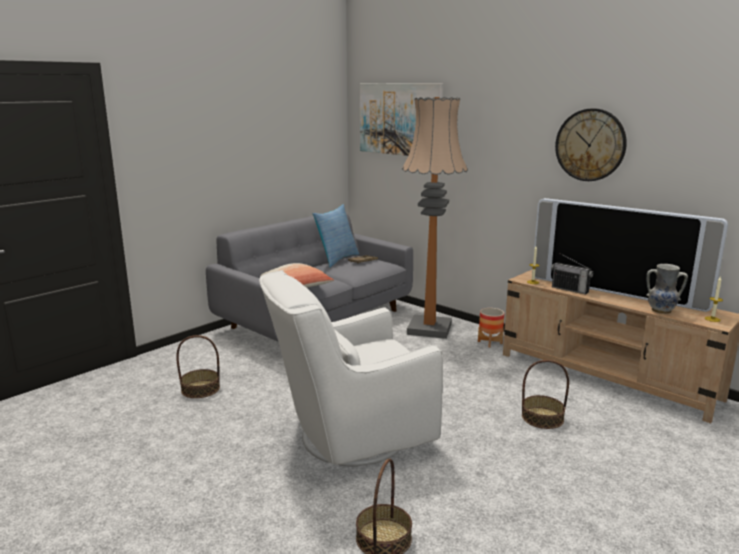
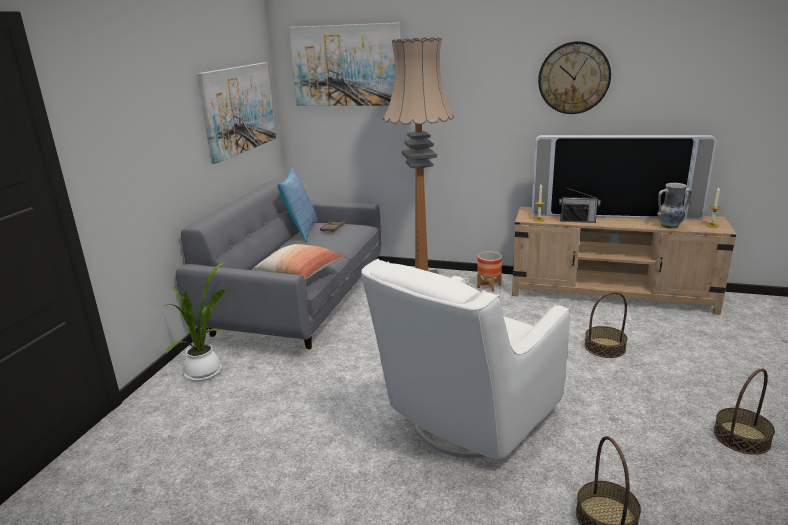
camera: 25 degrees left, 5 degrees up
(200, 389) = (249, 420): basket -> basket (741, 437)
(205, 350) = (206, 372): none -> potted plant
(299, 148) = (238, 109): none -> picture

